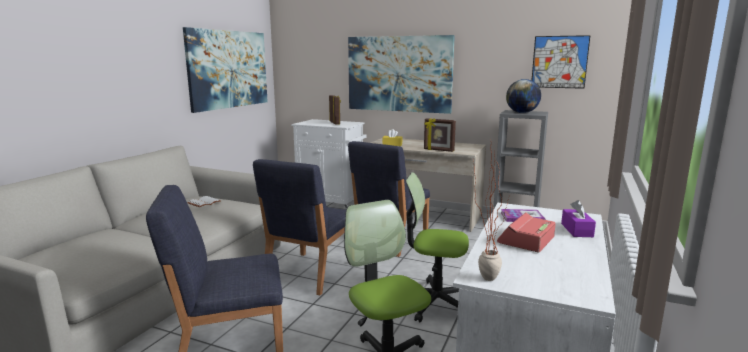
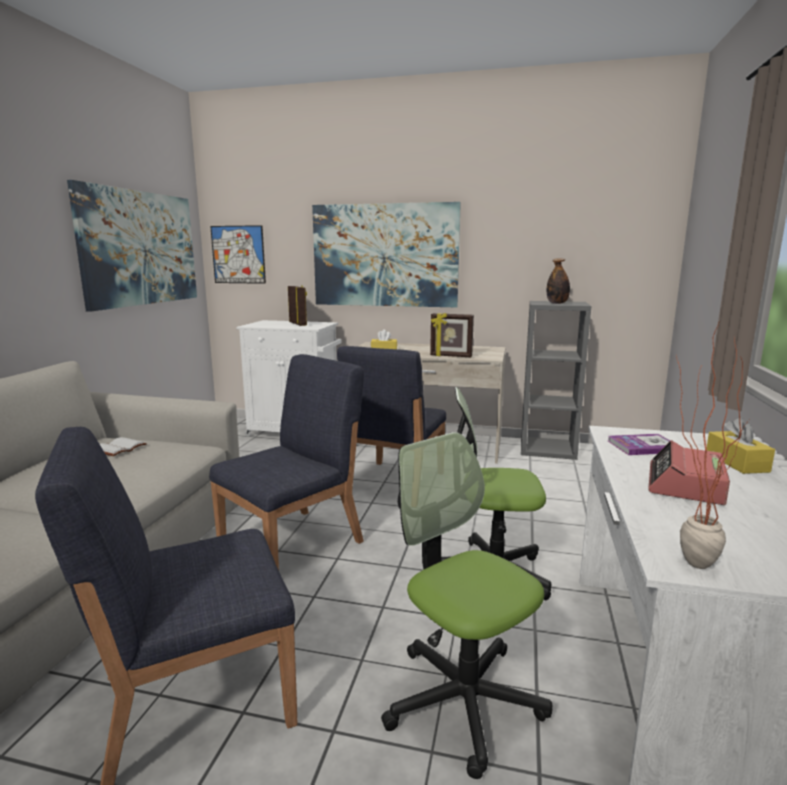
camera: 10 degrees left, 0 degrees up
(309, 273) = (294, 544): blue chair -> blue chair turned 150 degrees counterclockwise
(522, 113) = (557, 303): globe -> bottle
(559, 62) = (599, 237): picture -> picture (238, 254)
(576, 230) = (736, 462): purple tissue box -> yellow tissue box

